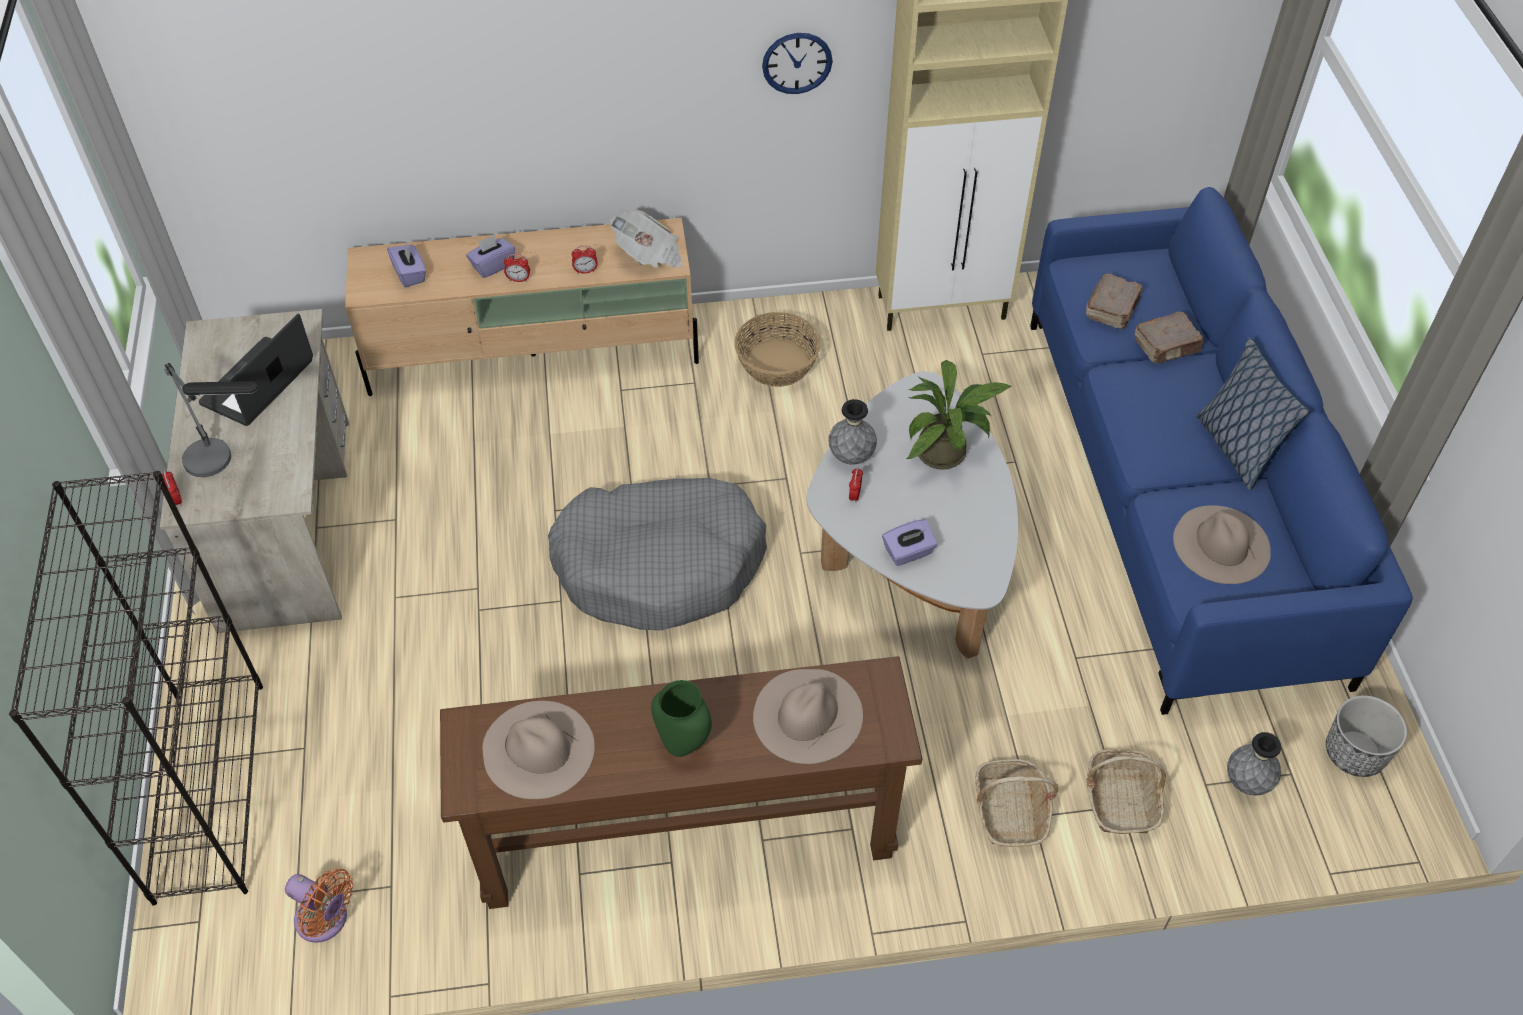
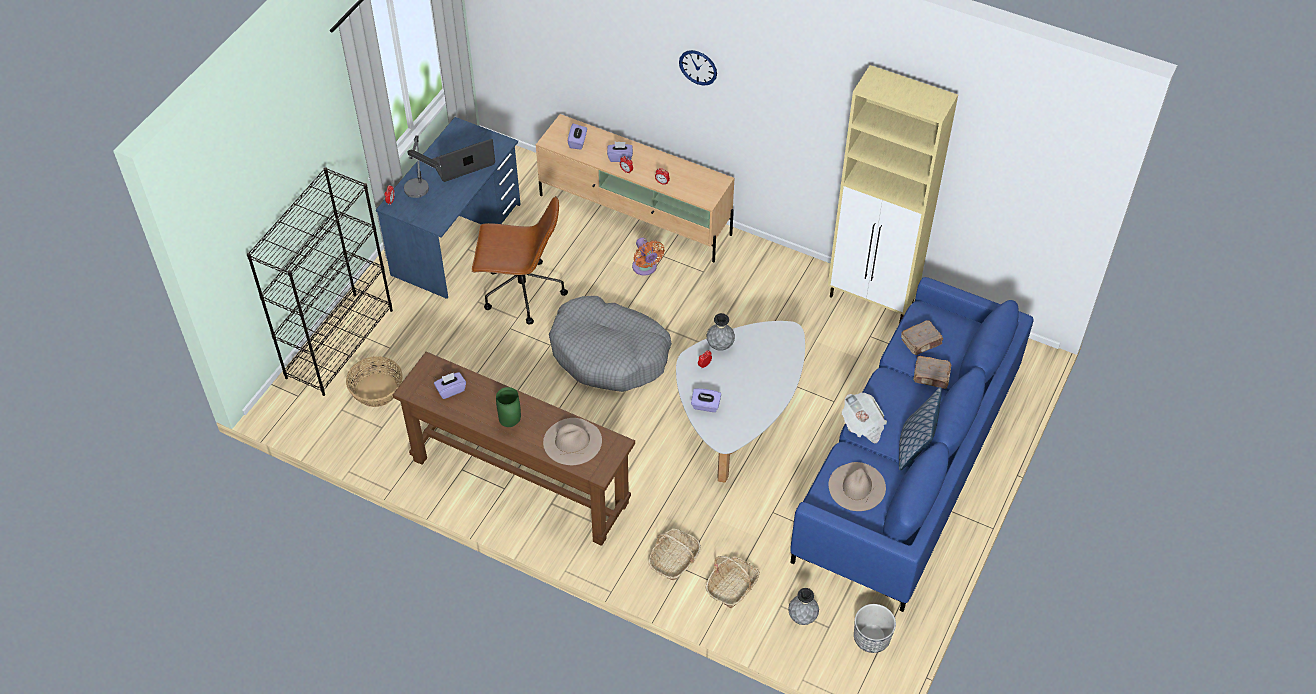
camera: 35 degrees right, 0 degrees up
(287, 522) = (457, 239): beige desk -> blue desk
(325, 920) = (346, 425): orange fan -> orange fan (645, 268)
(454, 547) = (521, 292): none -> brown office chair
(538, 749) = (451, 390): beige hat -> purple tissue box
(649, 255) = (700, 190): newspaper -> newspaper (863, 425)
(776, 363) = (754, 283): basket -> basket (376, 390)
(797, 63) = (808, 123): wall clock -> wall clock (698, 67)
(947, 453) = (769, 369): potted plant -> none

